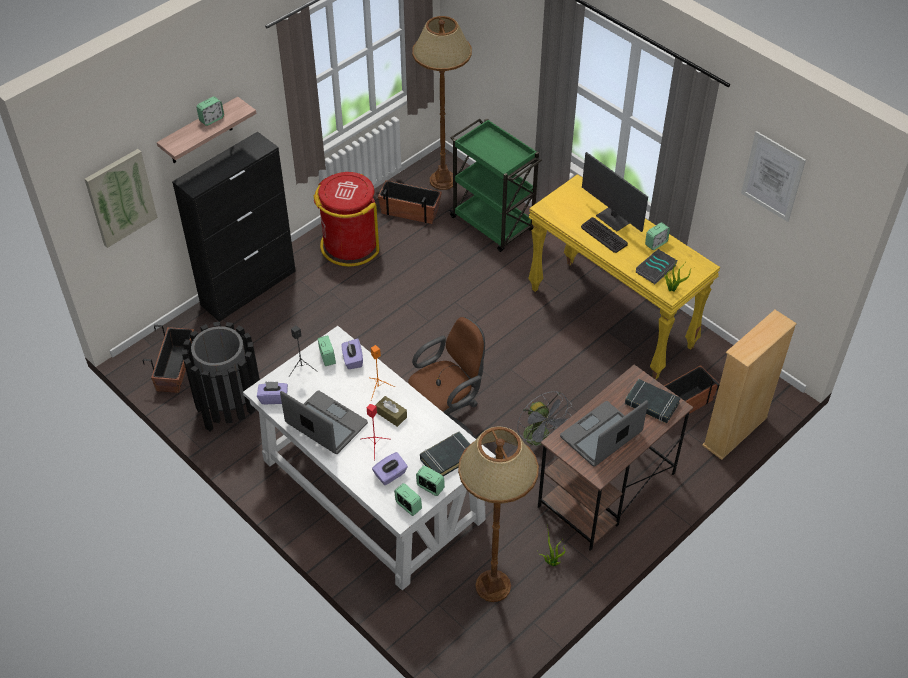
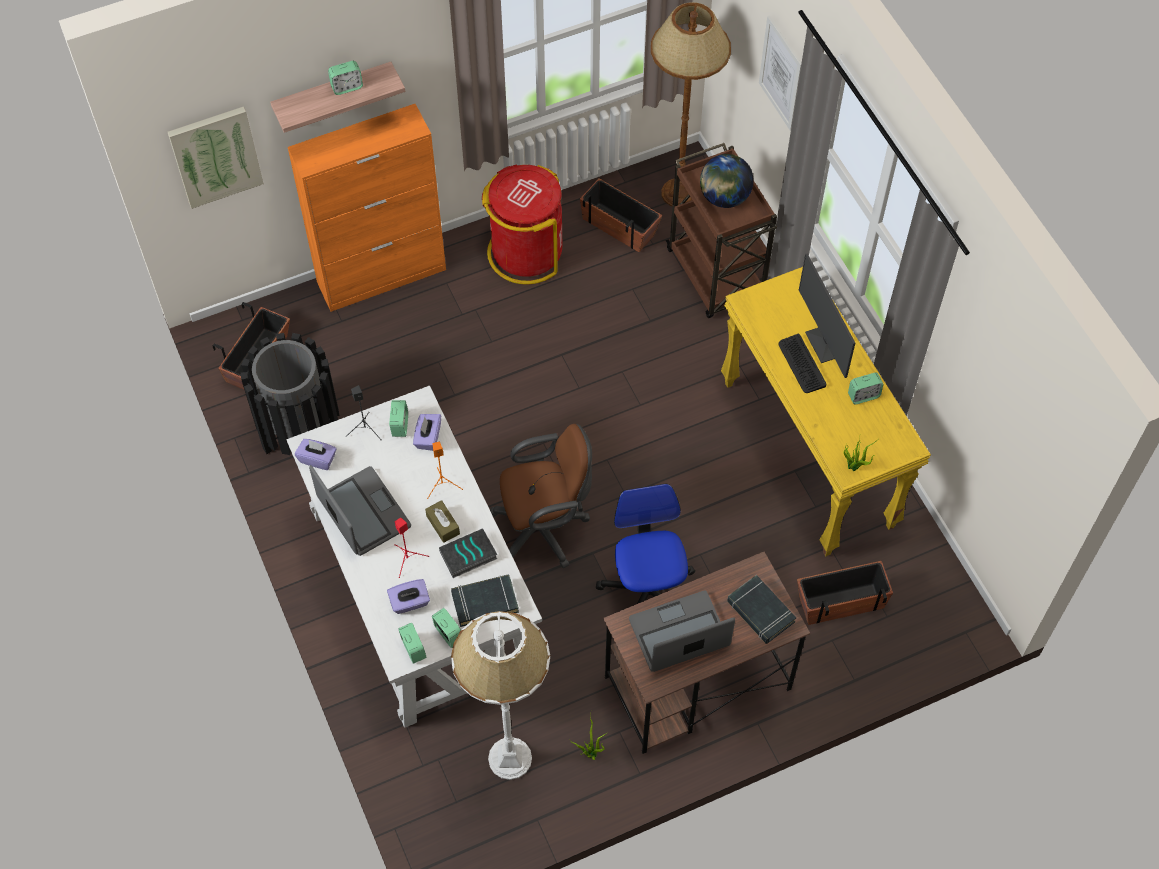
camera: 20 degrees right, 10 degrees up
(249, 288) = (382, 276): black cabinet -> orange cabinet
(492, 586) = (509, 758): brown floor lamp -> white floor lamp
(493, 224) = (716, 276): green cart -> brown cart
(495, 152) = (724, 197): none -> globe
(541, 439) = (647, 590): grey fan -> office chair
(656, 269) = (846, 433): book -> book (468, 556)
(735, 432) = (892, 659): beige bookcase -> none
(772, 176) = (1006, 377): picture -> picture (780, 73)

